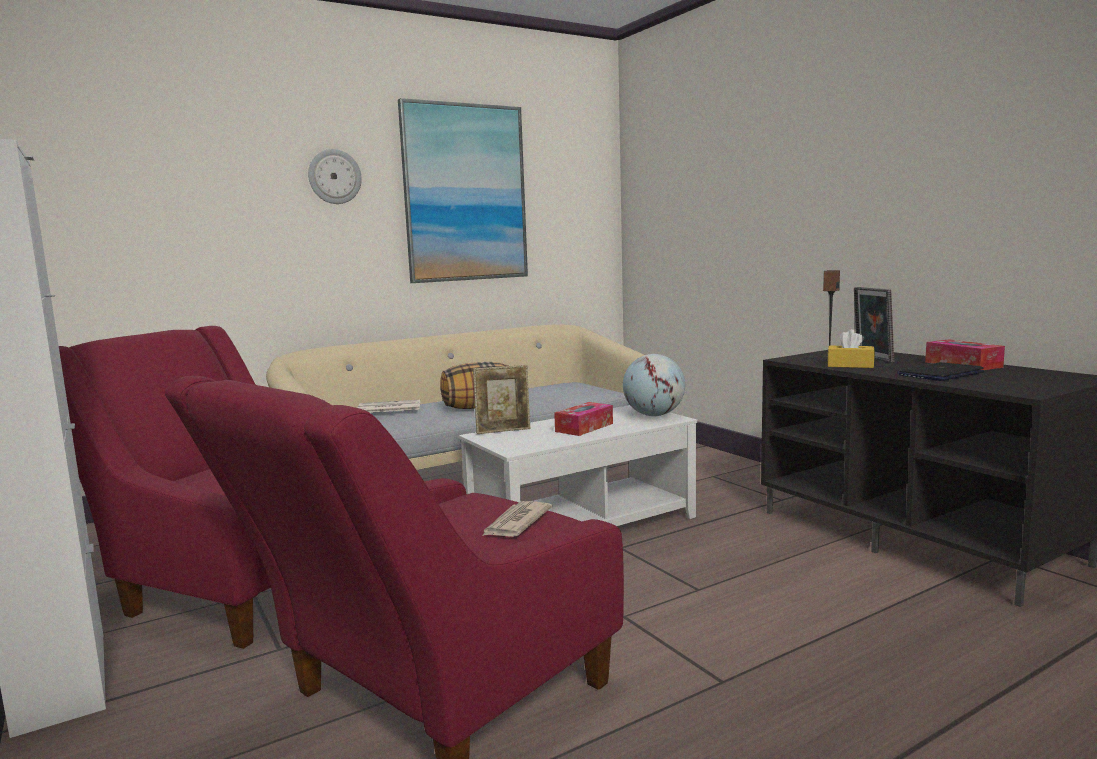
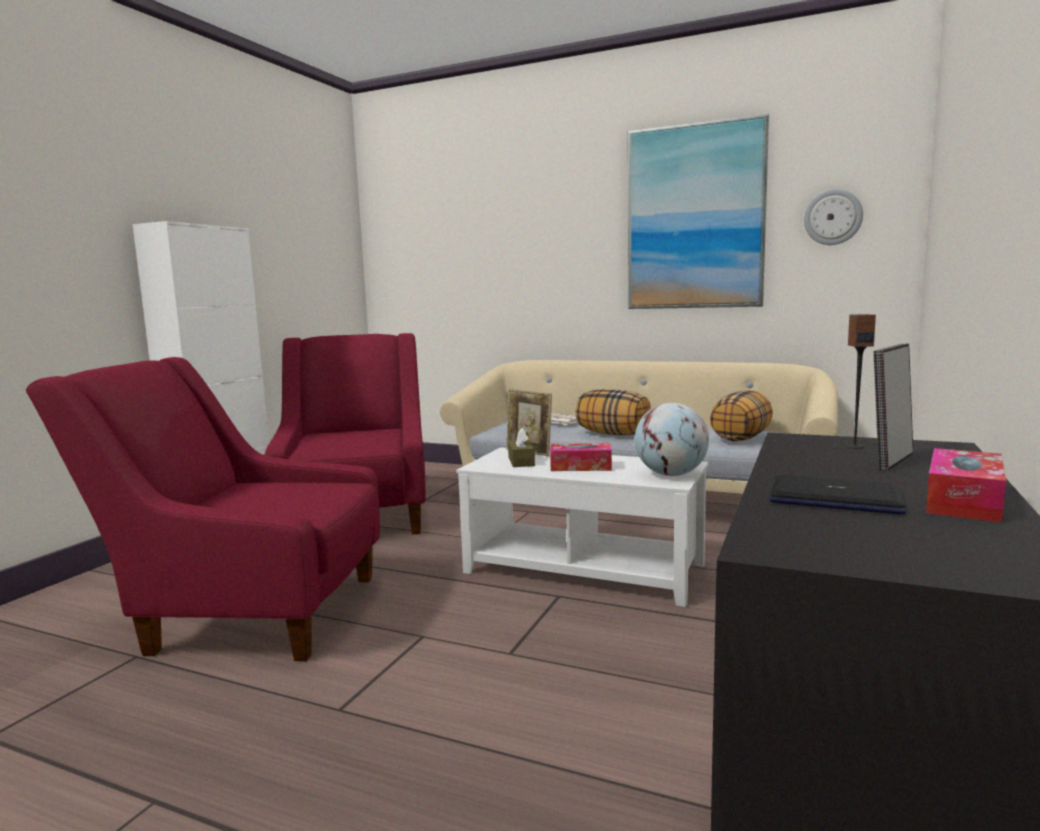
camera: 55 degrees right, 0 degrees up
(334, 177) = (568, 212): wall clock -> wall clock (833, 217)
(516, 523) = (295, 505): newspaper -> none
(529, 437) = (521, 461): none -> brown tissue box
(571, 390) = (741, 438): none -> pillow
(850, 365) = (804, 460): yellow tissue box -> none

